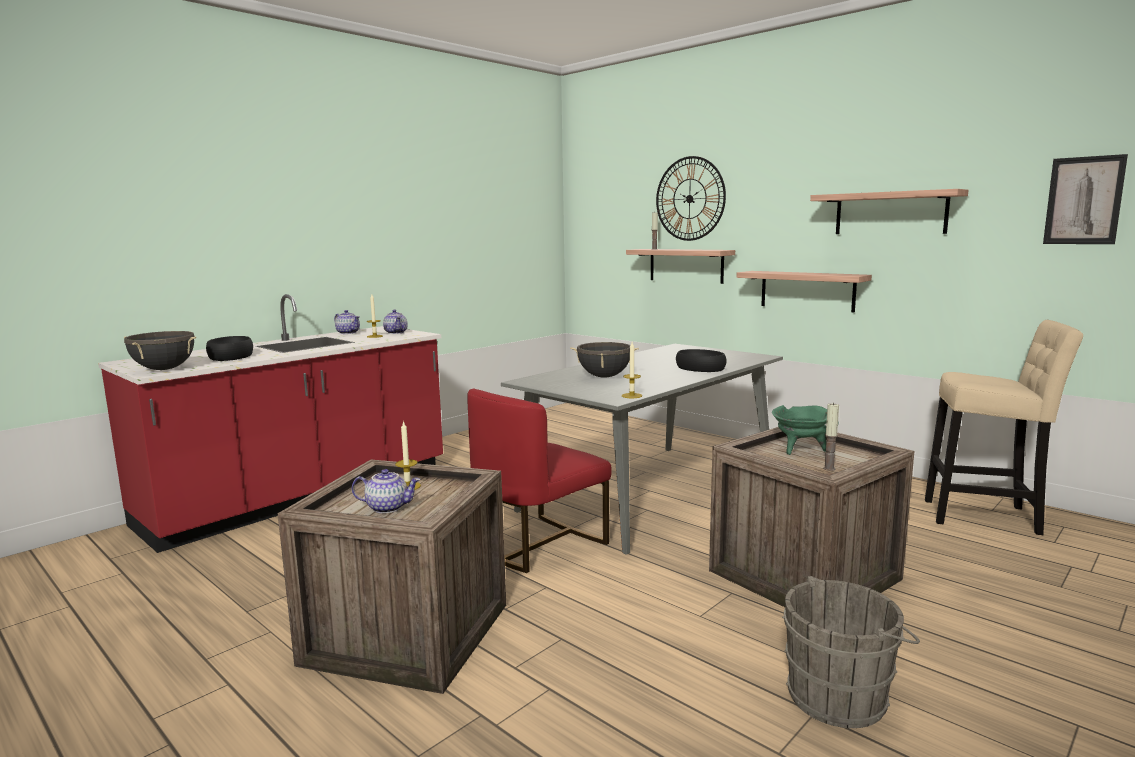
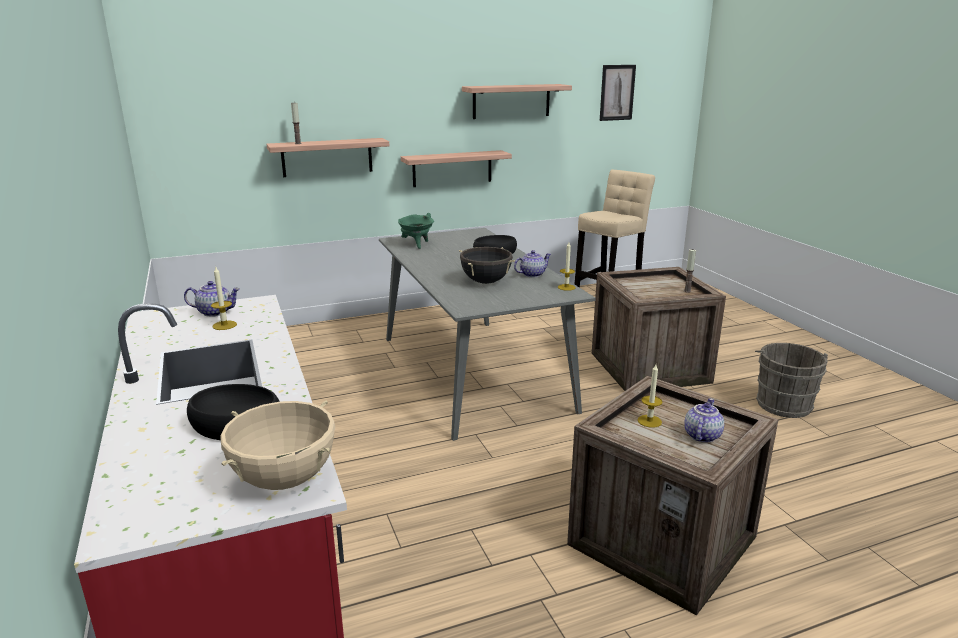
camera: 65 degrees left, 10 degrees up
(164, 369) = (285, 479): black cooking pot -> beige cooking pot
(348, 333) = (153, 337): teapot -> teapot (531, 274)
(538, 545) = (537, 445): red chair -> none
(689, 199) = (324, 87): wall clock -> none
(800, 450) = (646, 287): green cooking pot -> green cooking pot (416, 245)

